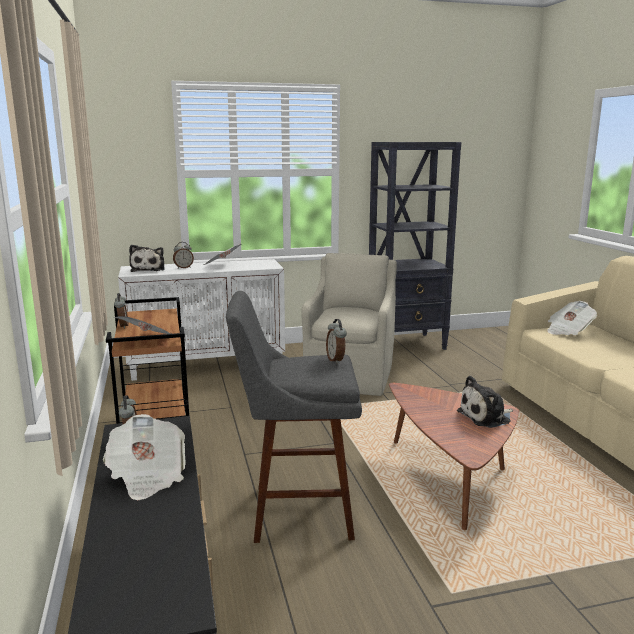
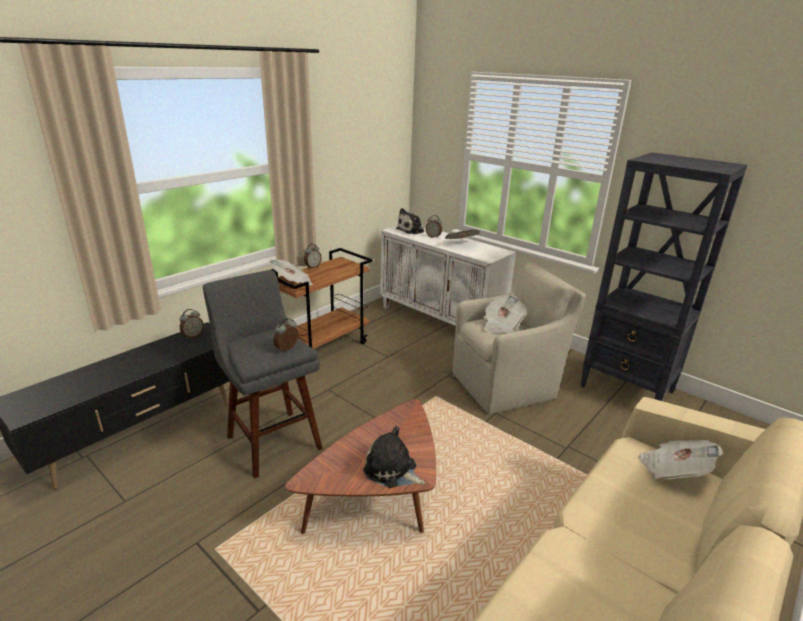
camera: 55 degrees right, 10 degrees up
(147, 476) = (151, 357): newspaper -> newspaper (501, 325)

